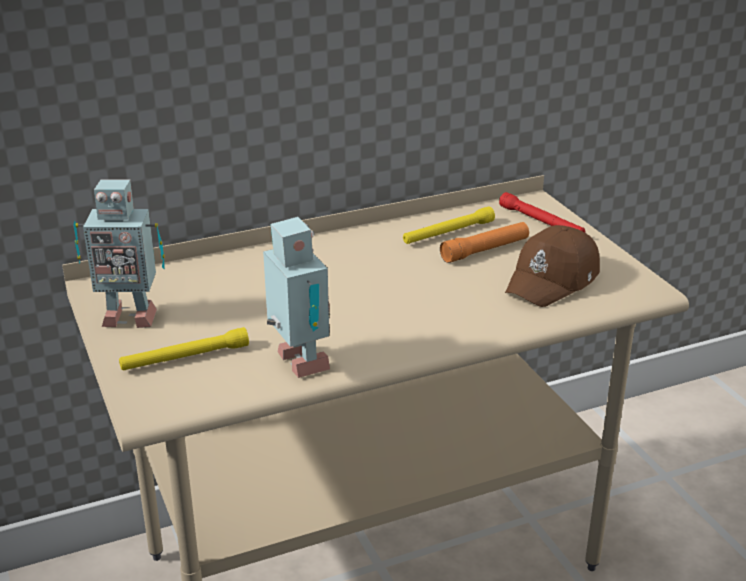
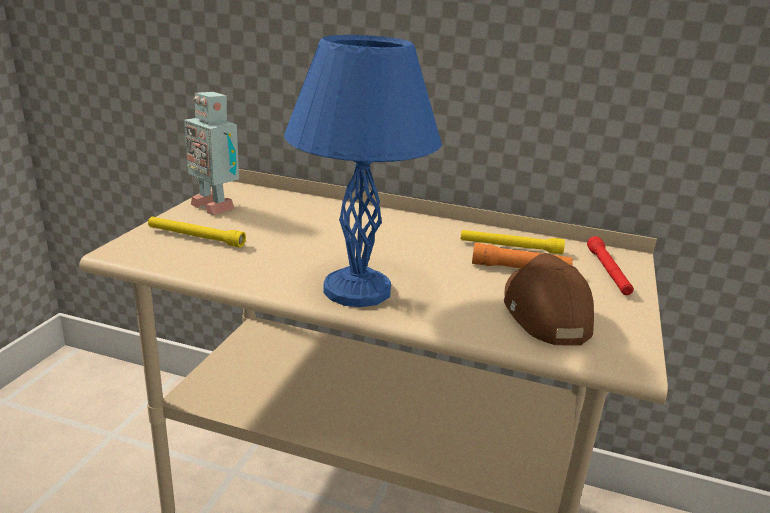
camera: 40 degrees right, 5 degrees down
(299, 364) = (246, 272): toy robot -> none
(407, 331) = (356, 289): none -> blue table lamp
(553, 281) = (542, 312): brown cap -> brown cap turned 90 degrees clockwise

